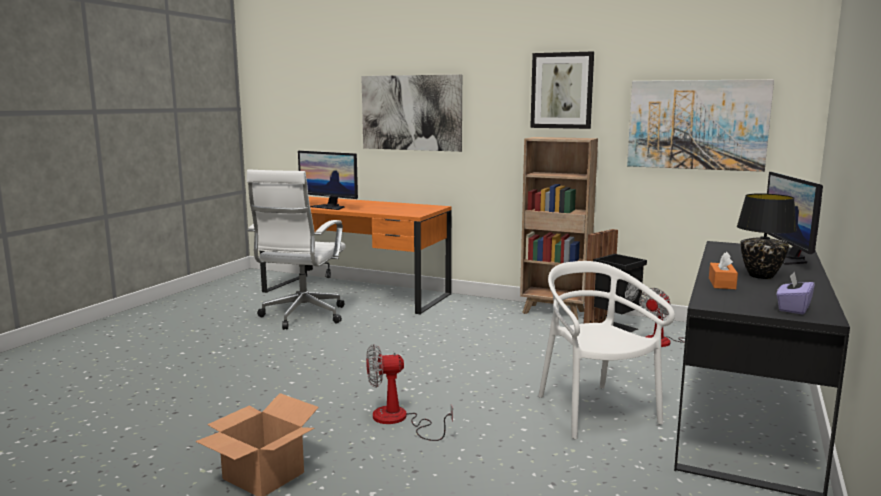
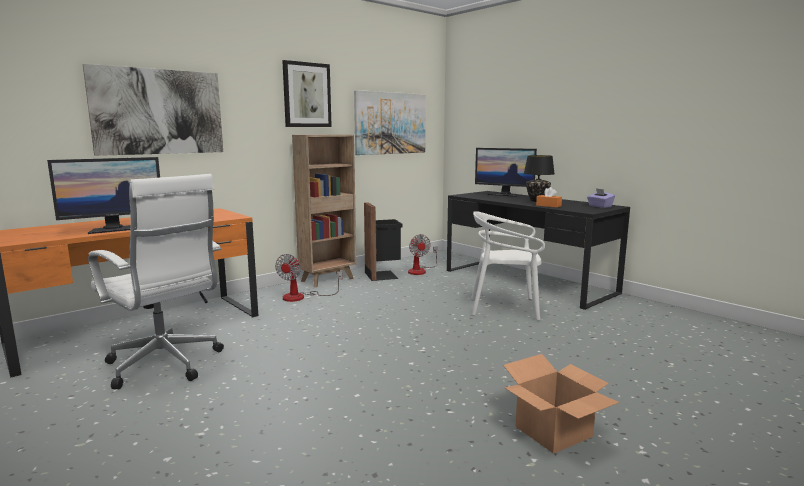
camera: 65 degrees left, 0 degrees up
(399, 420) = (479, 362): fan -> fan (301, 297)

